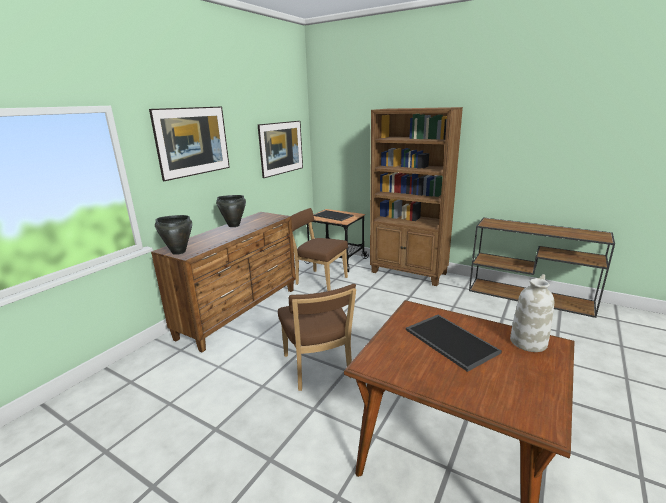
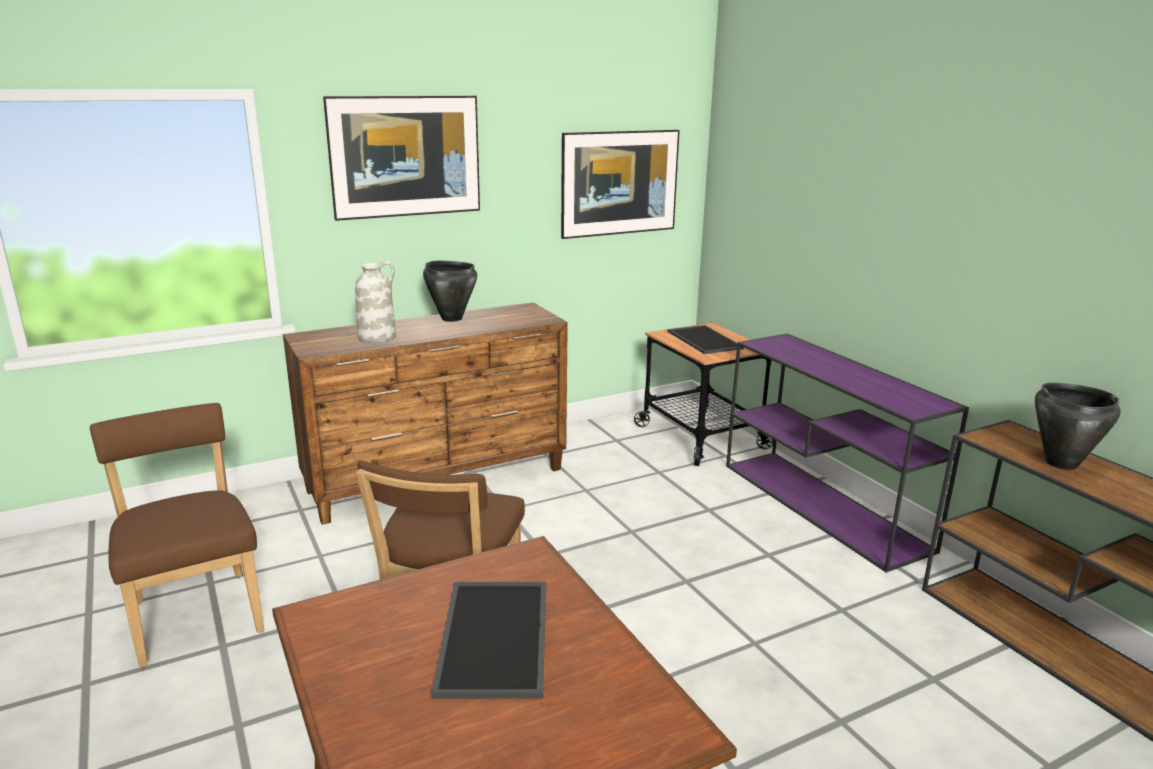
camera: 30 degrees right, 0 degrees up
(178, 252) = (311, 344): black cooking pot -> black cooking pot (1060, 463)
(319, 280) = (625, 466): brown chair -> brown chair (196, 613)
(409, 273) = (824, 506): brown bookcase -> purple console table
(528, 342) = (630, 703): white vase -> white vase (377, 337)

